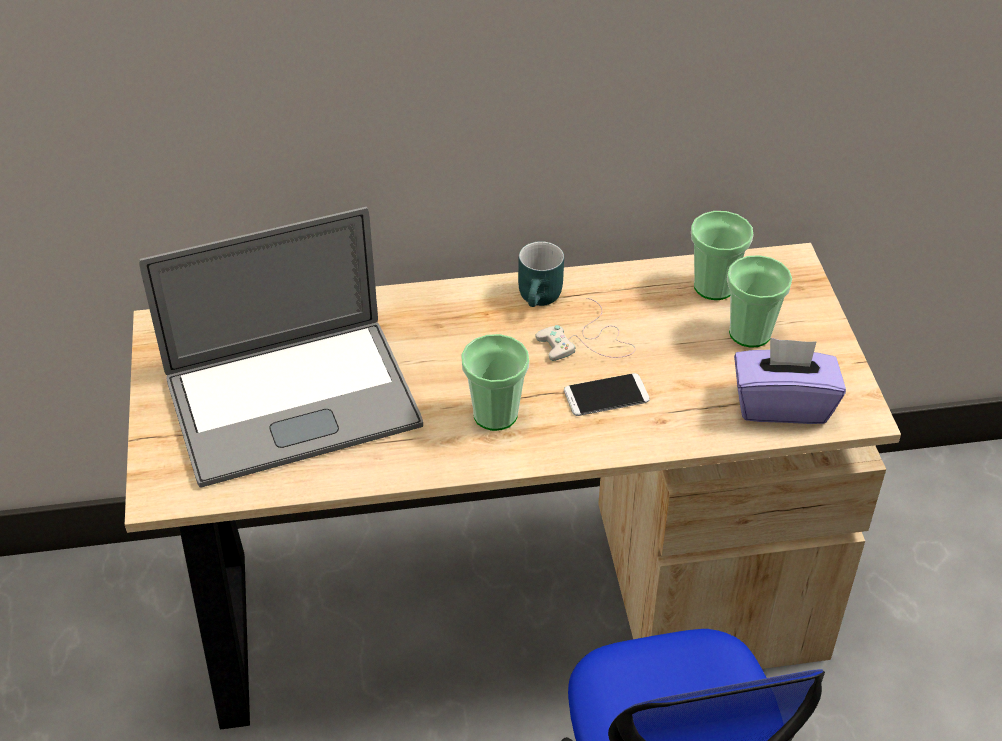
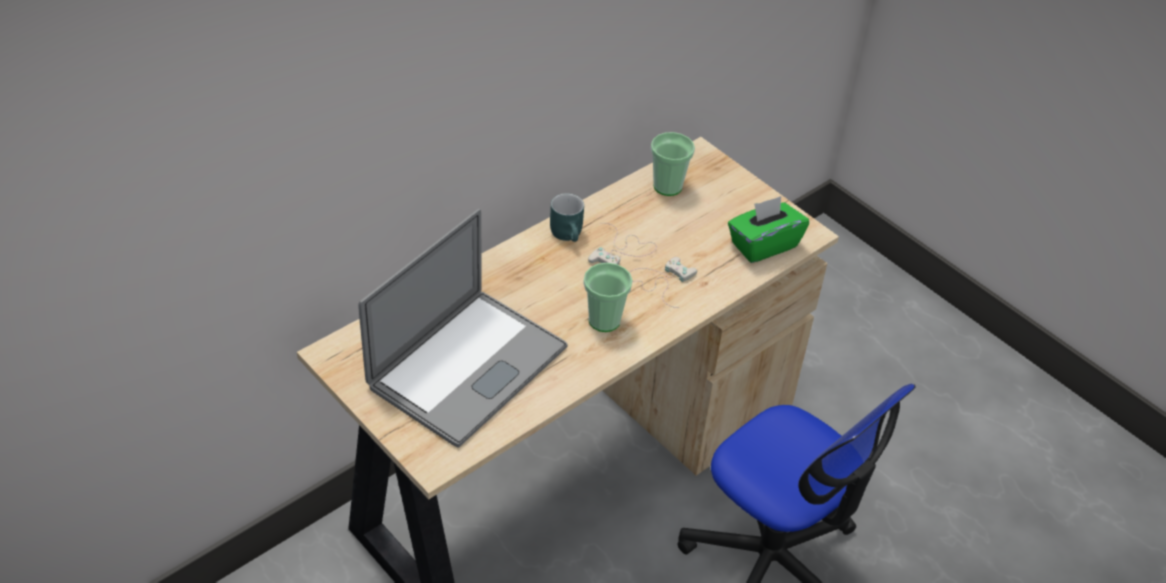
camera: 35 degrees left, 0 degrees up
(606, 395) = (660, 281): phone -> white game controller
(750, 333) = (711, 208): cup -> none
(782, 404) = (763, 245): purple tissue box -> green tissue box

